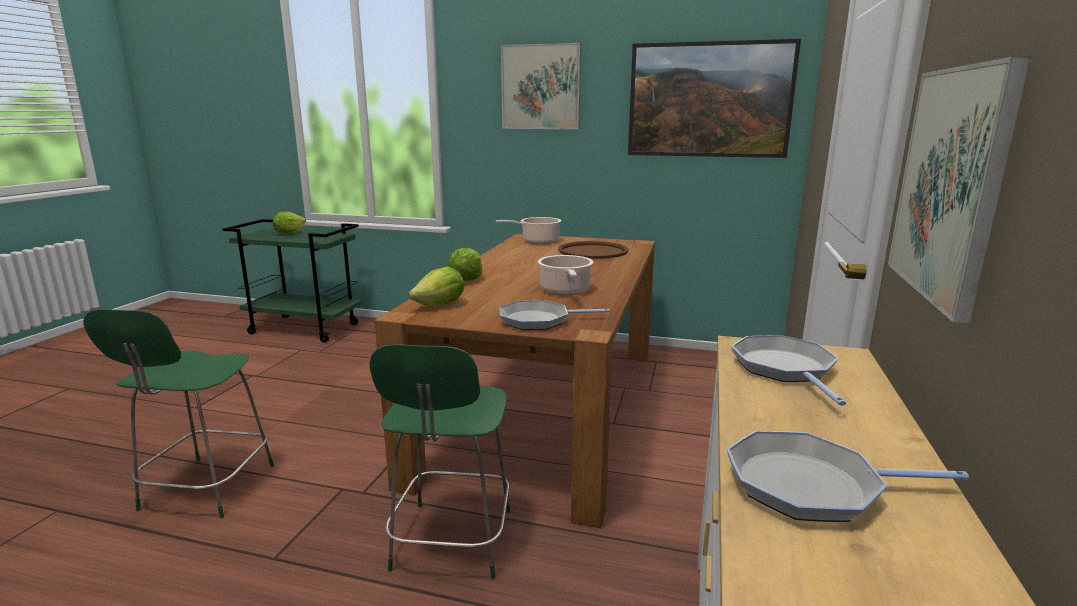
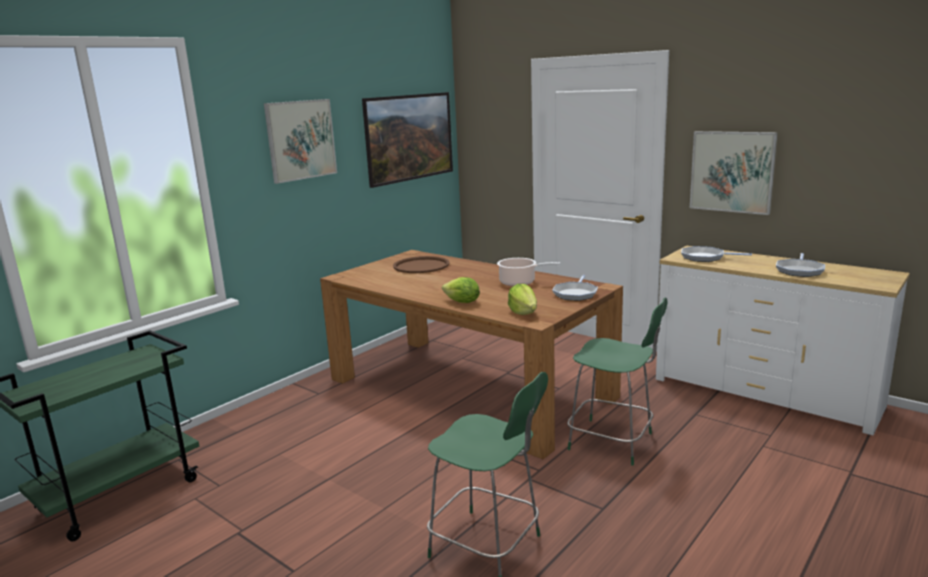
camera: 65 degrees left, 0 degrees up
(289, 233) = (69, 377): lettuce -> none
(537, 242) = (365, 275): cooking pot -> none

